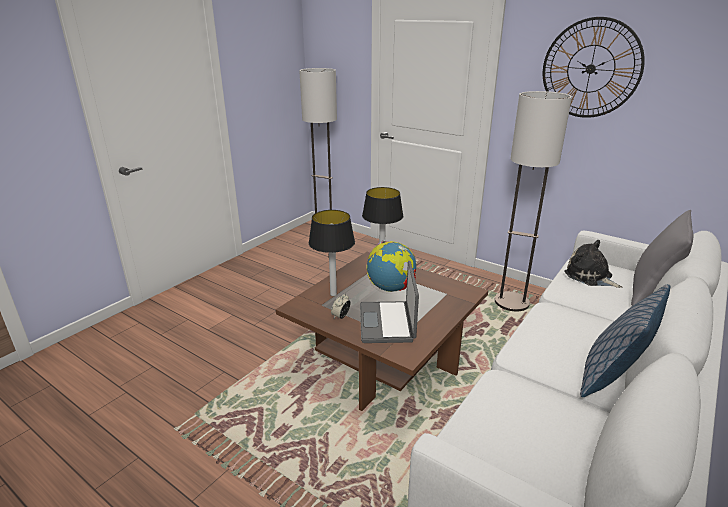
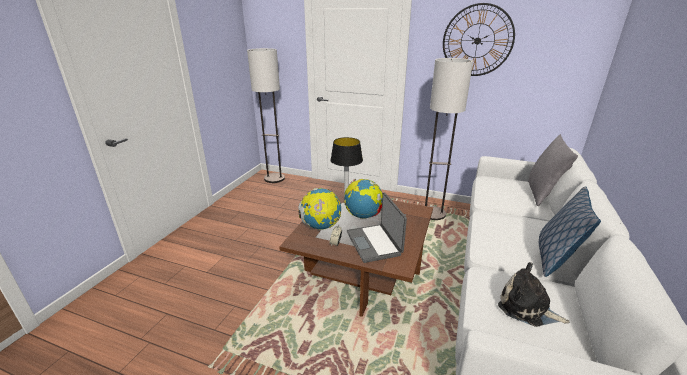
camera: 15 degrees left, 0 degrees up
(333, 294) = (321, 226): table lamp -> globe
(590, 276) = (498, 188): plush toy -> plush toy (527, 308)

